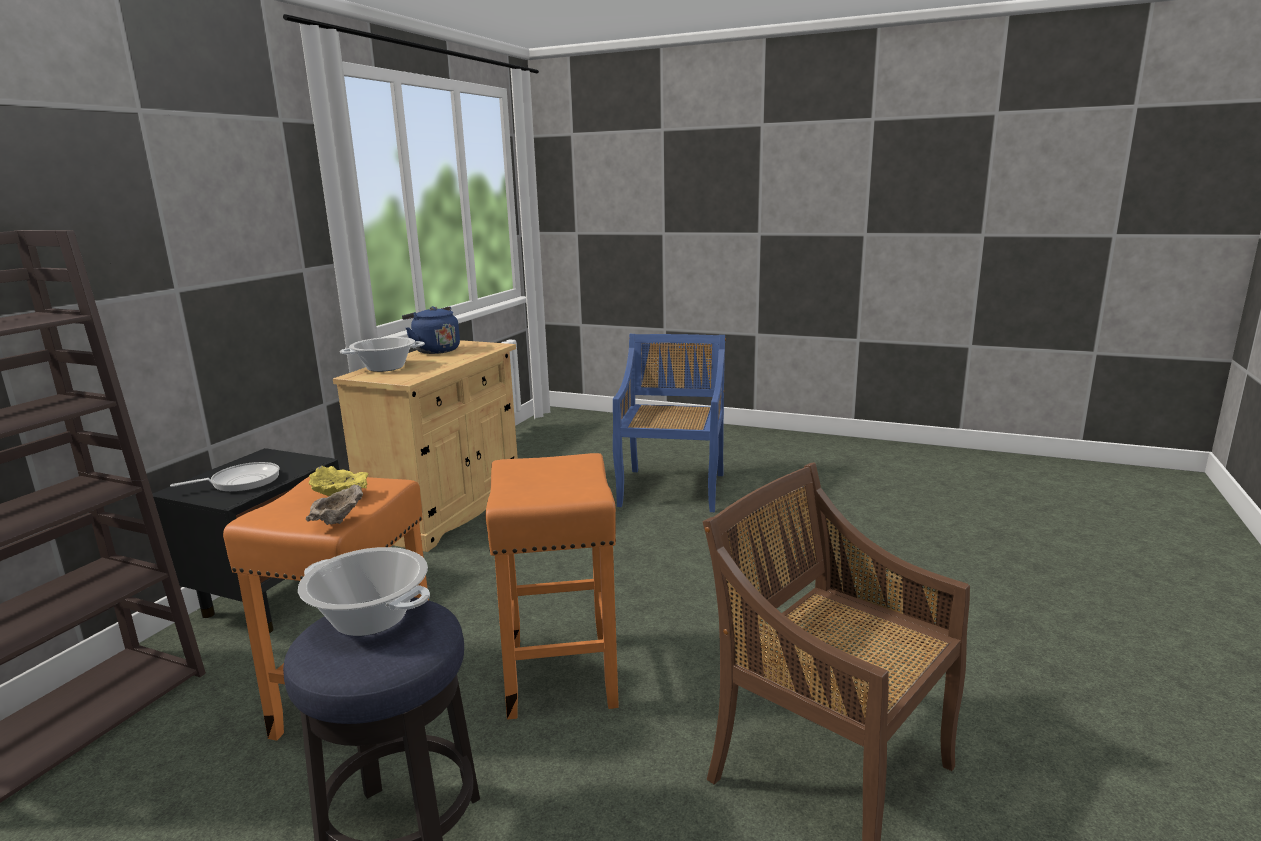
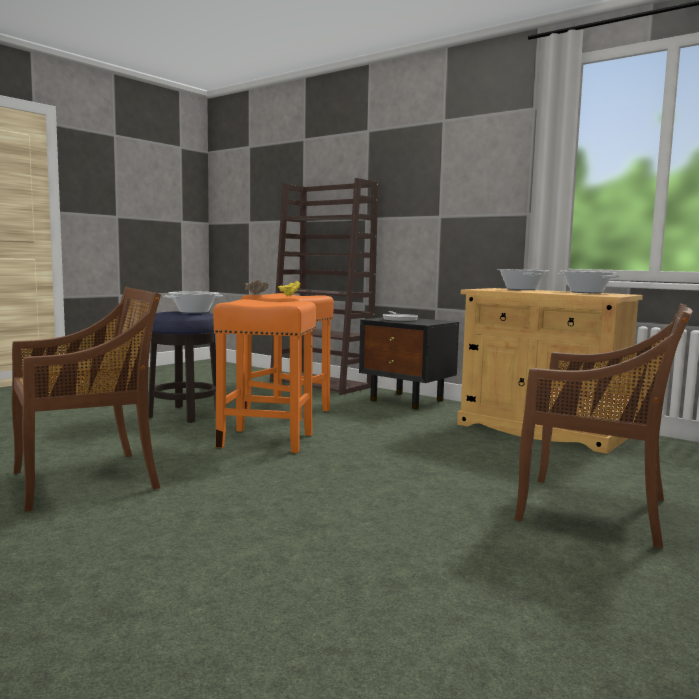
camera: 105 degrees right, 10 degrees down
(434, 350) = (586, 292): blue kettle -> cooking pot
(672, 489) = (596, 510): blue chair -> brown chair

